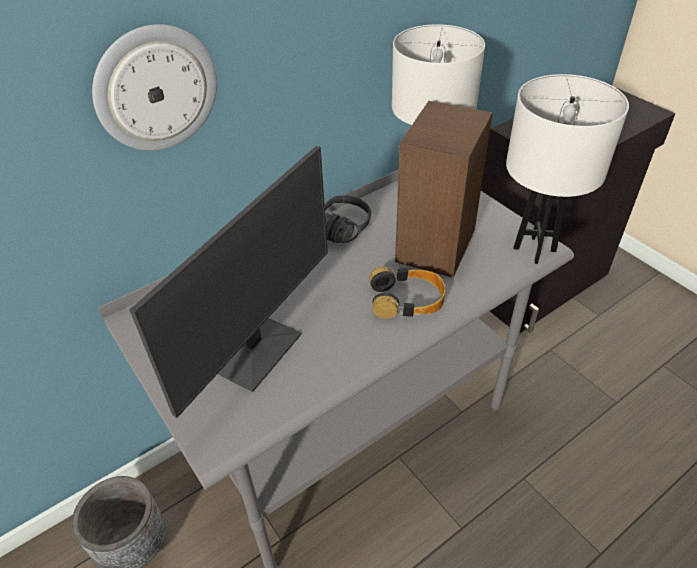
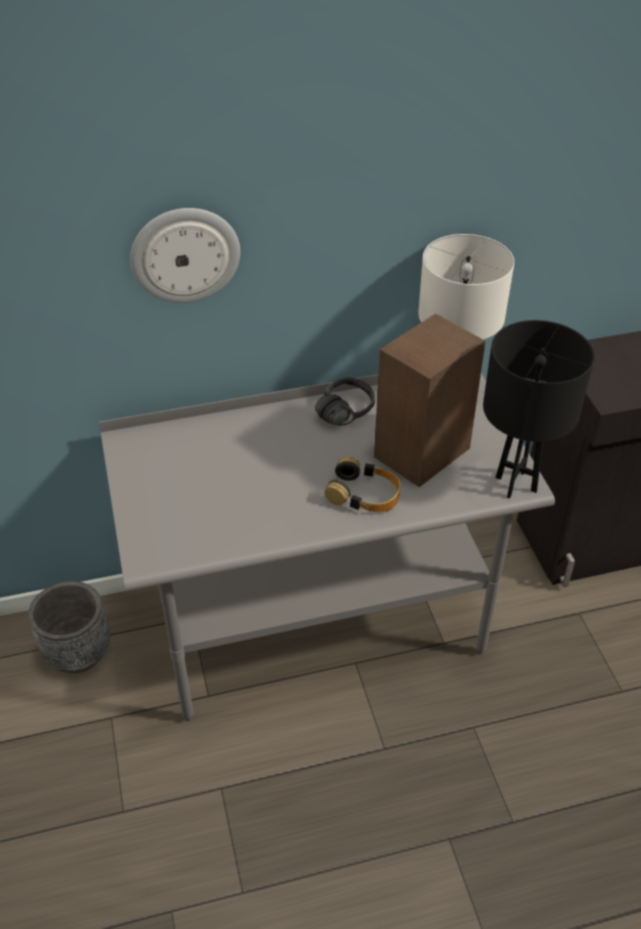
camera: 20 degrees right, 0 degrees up
(254, 349) = (210, 496): monitor -> none
(535, 249) = (516, 484): white table lamp -> black table lamp

